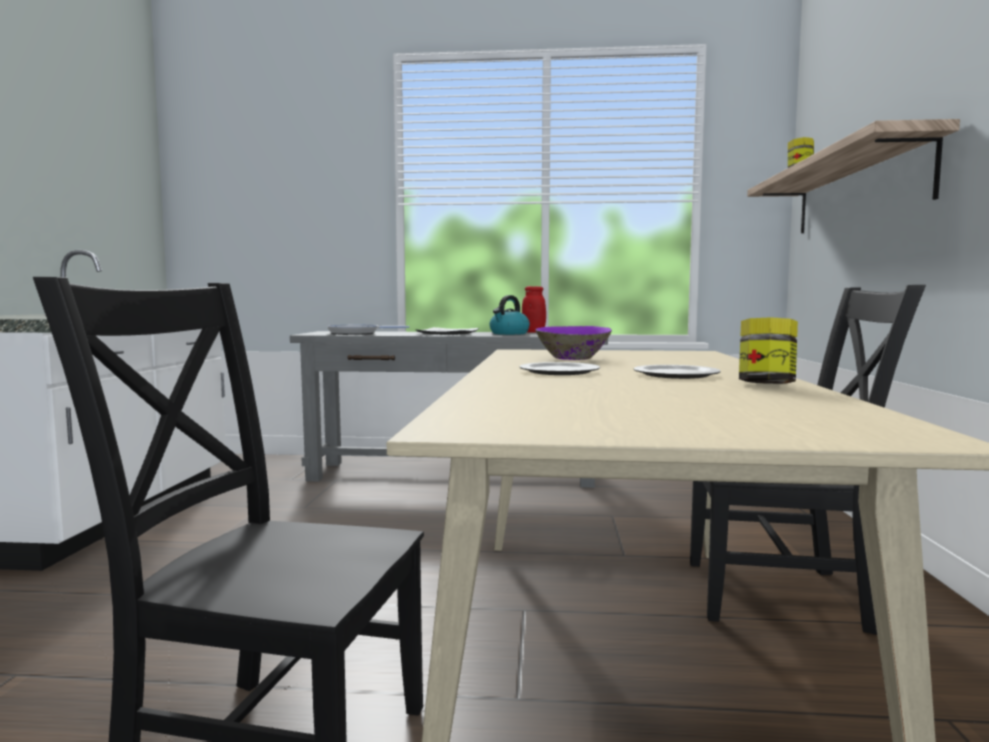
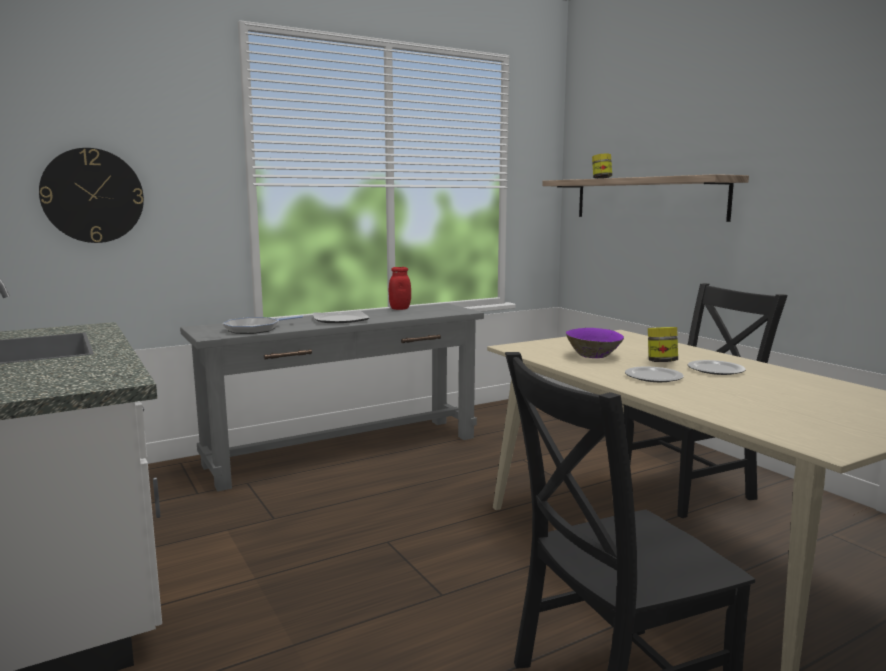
camera: 35 degrees left, 5 degrees up
(268, 217) = (92, 195): none -> wall clock
(509, 333) = (393, 314): kettle -> none
(766, 385) = (783, 374): jar -> jar (661, 362)

